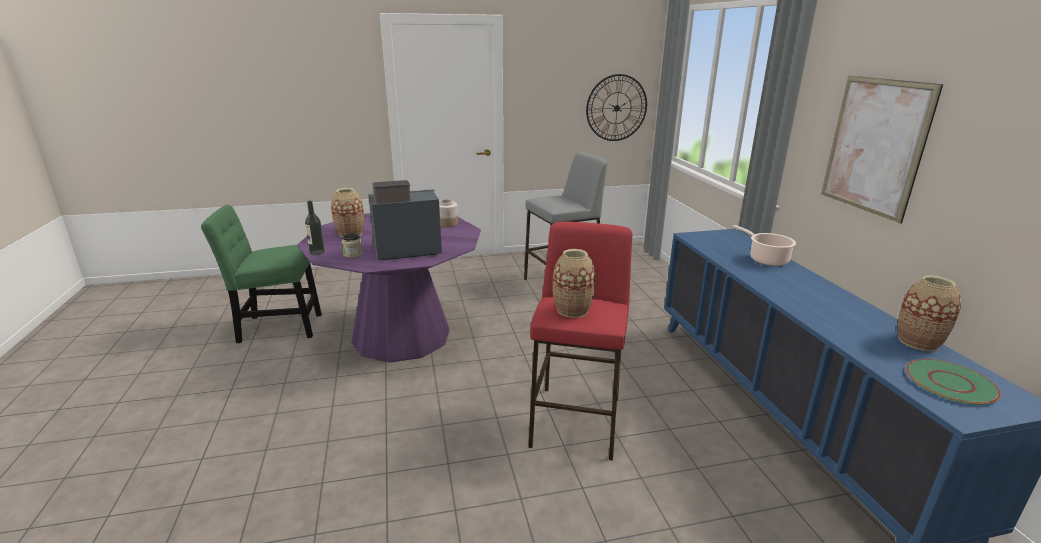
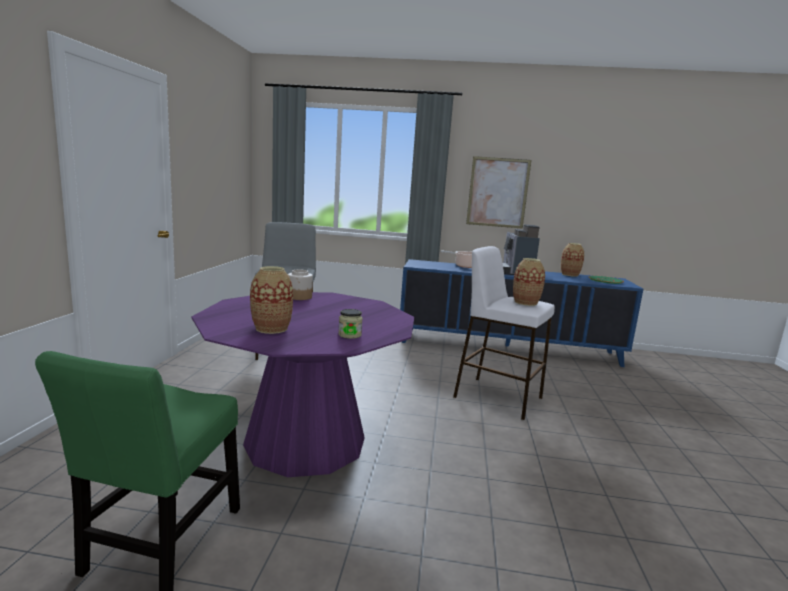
camera: 70 degrees left, 10 degrees down
(317, 252) = (322, 347): bottle -> none
(404, 251) = (364, 318): coffee machine -> coffee machine (515, 272)
(576, 421) = (497, 397): red stool -> white stool
(616, 108) = (235, 185): wall clock -> none

